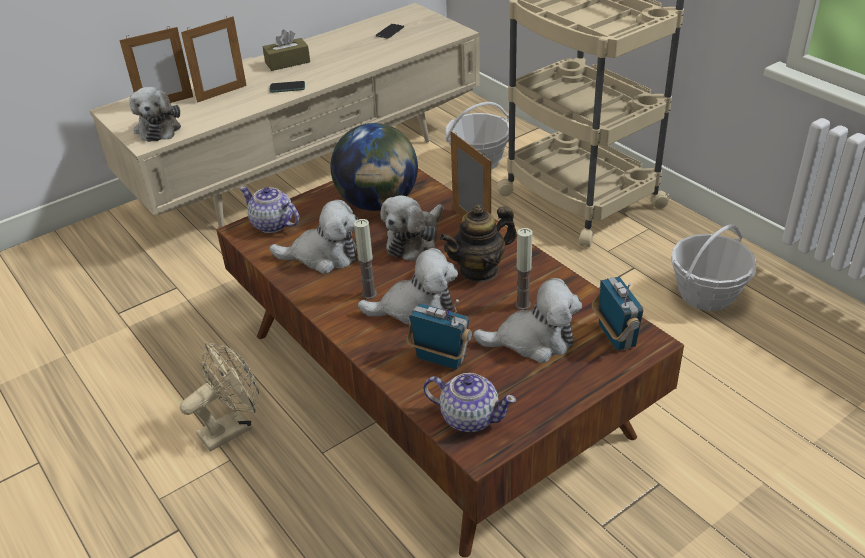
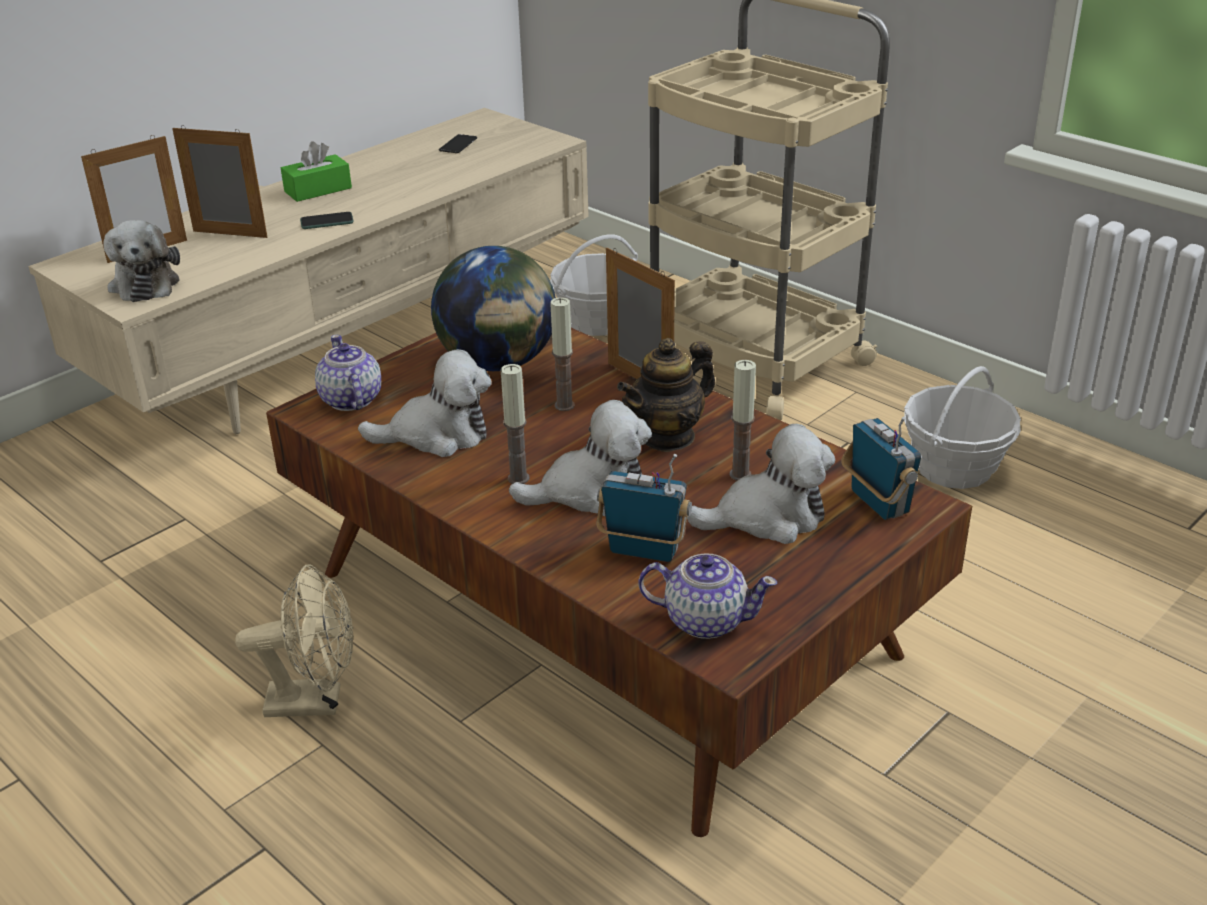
camera: 10 degrees left, 5 degrees down
(222, 93) = (230, 234): picture frame -> picture frame turned 120 degrees counterclockwise
(232, 428) = (316, 701): beige fan -> beige fan turned 45 degrees clockwise
(272, 225) = (350, 400): teapot -> teapot turned 45 degrees clockwise
(287, 62) = (318, 190): brown tissue box -> green tissue box
(414, 240) = (564, 405): plush toy -> candle

